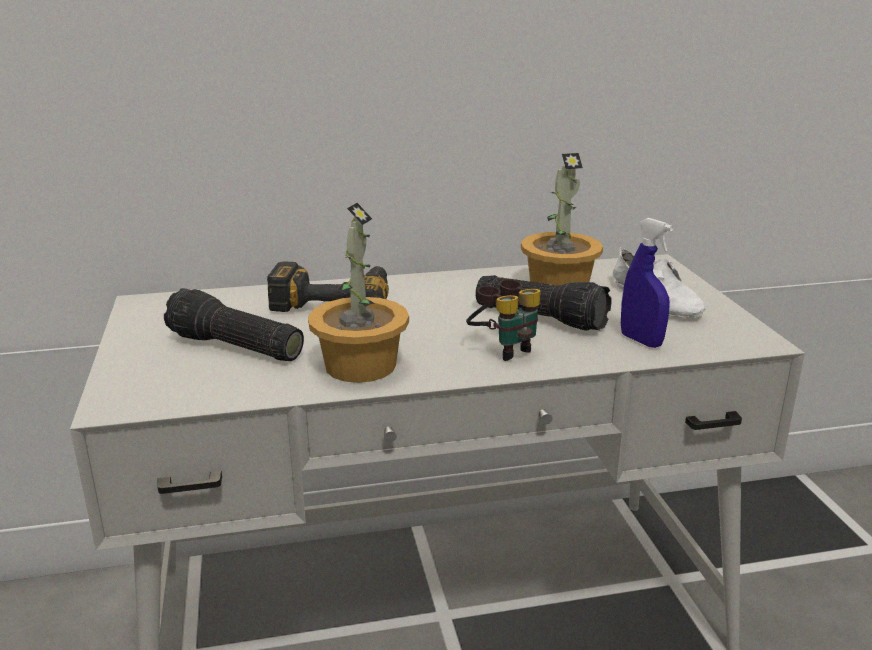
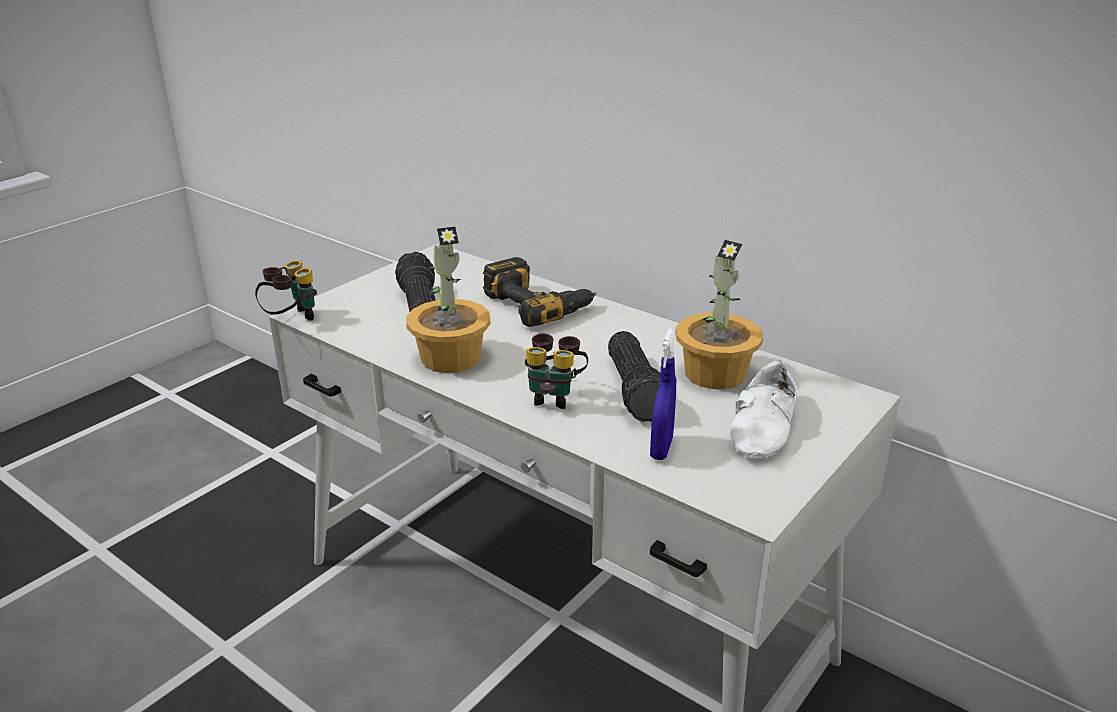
camera: 50 degrees right, 5 degrees up
(110, 417) = (291, 319): none -> binoculars

